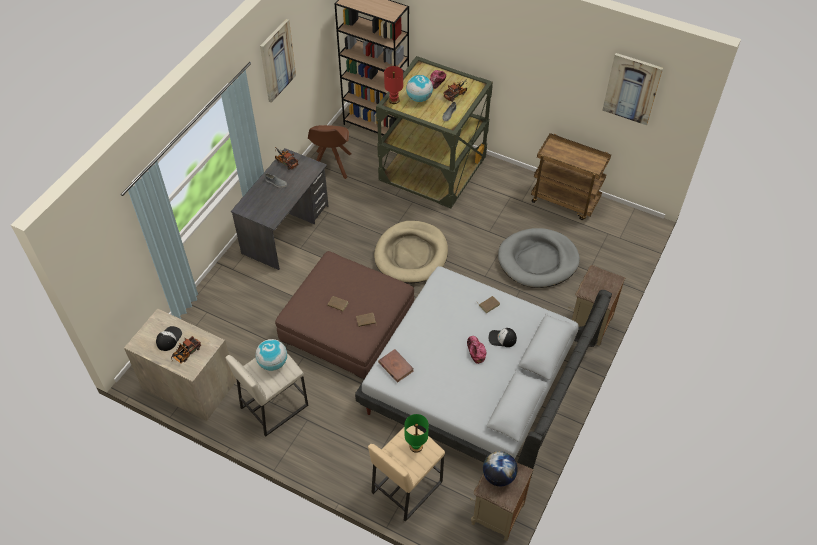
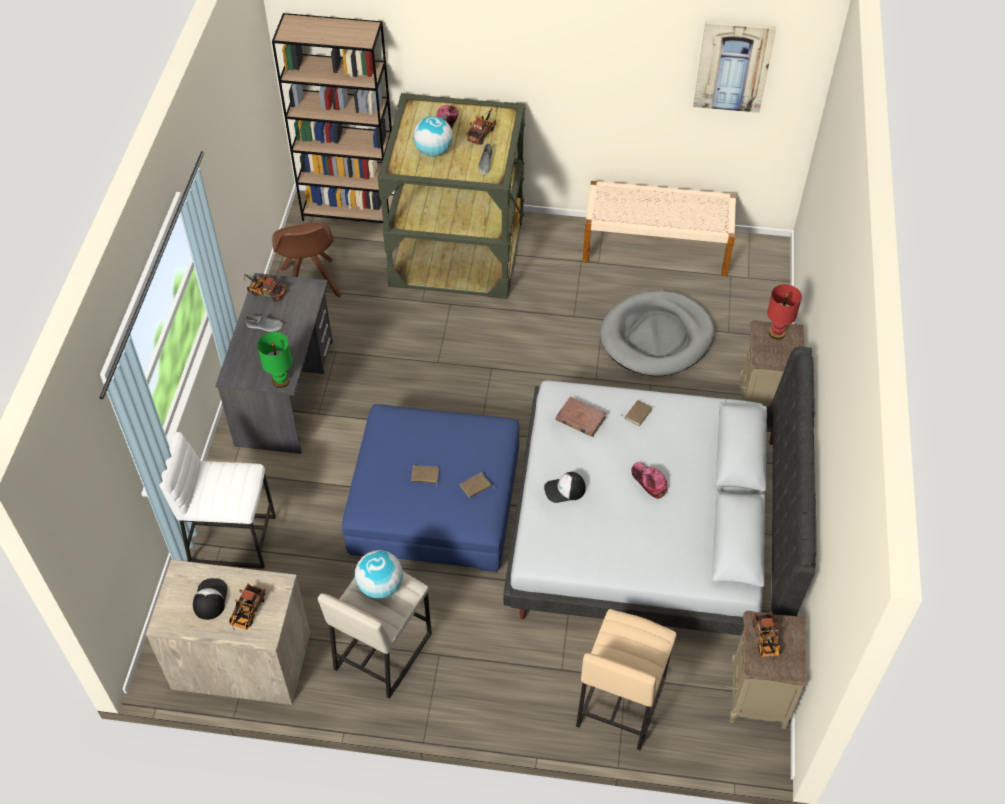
camera: 20 degrees left, 0 degrees up
(215, 310) = (232, 539): none -> white stool
(277, 60) = (221, 143): picture -> none
(347, 324) = (435, 501): brown ottoman -> blue ottoman
(393, 100) = (399, 163): red table lamp -> red table lamp (776, 333)
(395, 366) = (550, 537): brown book -> brown book (580, 418)
(411, 254) = (481, 378): beige dog bed -> none
(416, 446) = (637, 638): green table lamp -> green table lamp (281, 381)
(498, 476) = (765, 641): globe -> toy truck
(502, 338) = (676, 454): cap -> cap (564, 490)
(565, 201) = (656, 247): brown cart -> beige bench

